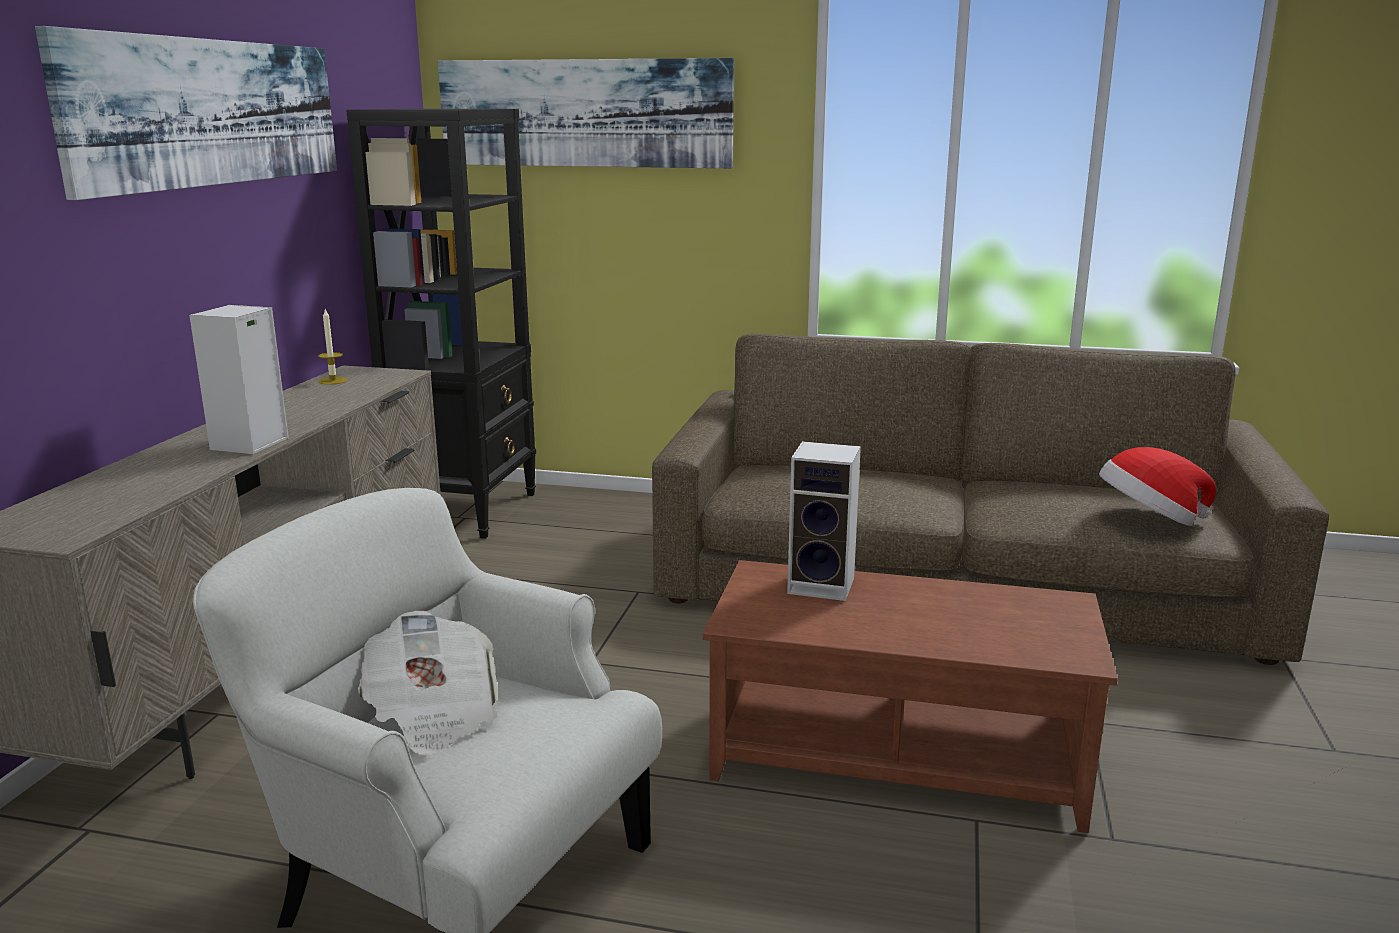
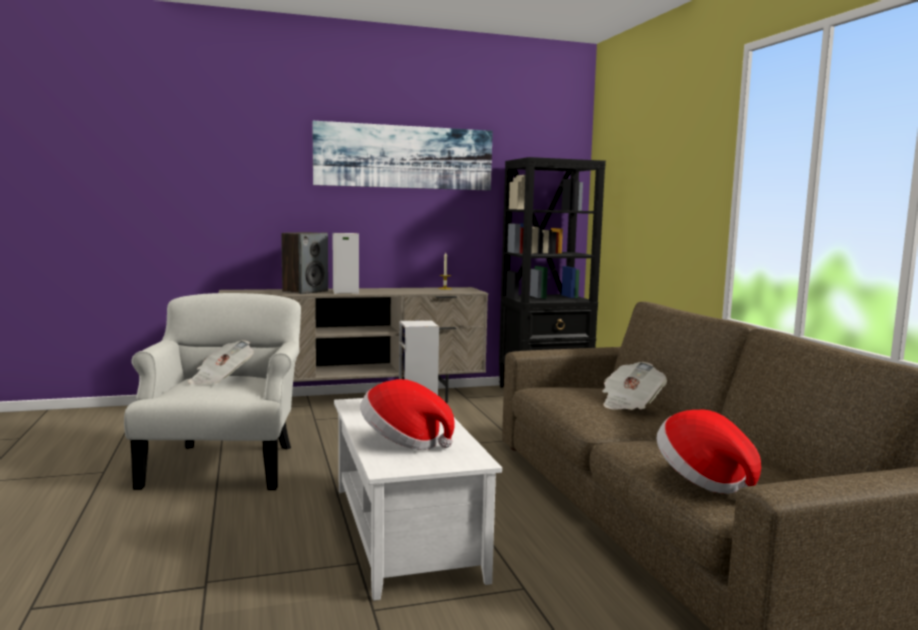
camera: 60 degrees right, 10 degrees down
(162, 469) = (305, 291): none -> speaker
(584, 113) = (640, 162): picture -> none
(871, 474) = (630, 403): none -> newspaper
(897, 756) = (407, 531): brown coffee table -> white coffee table
(973, 626) = (403, 442): none -> hat

